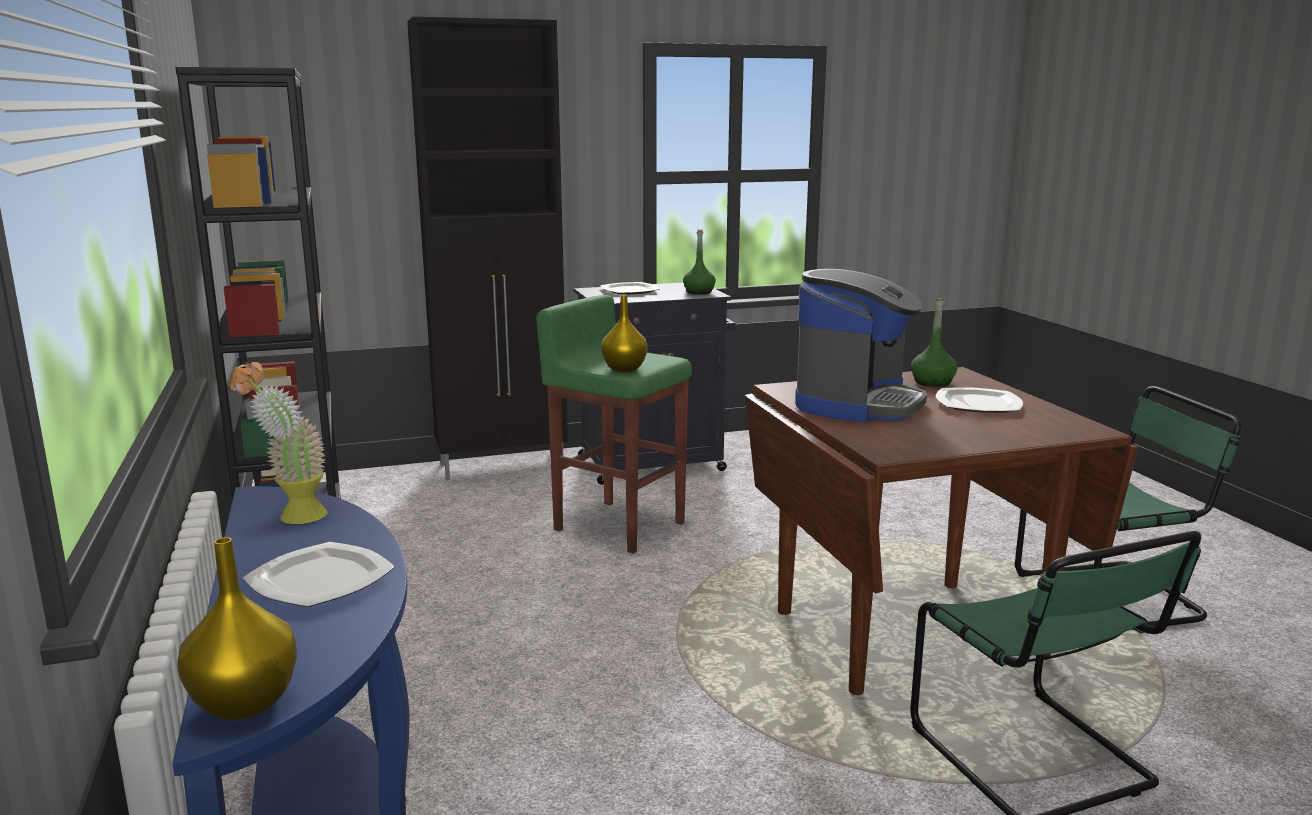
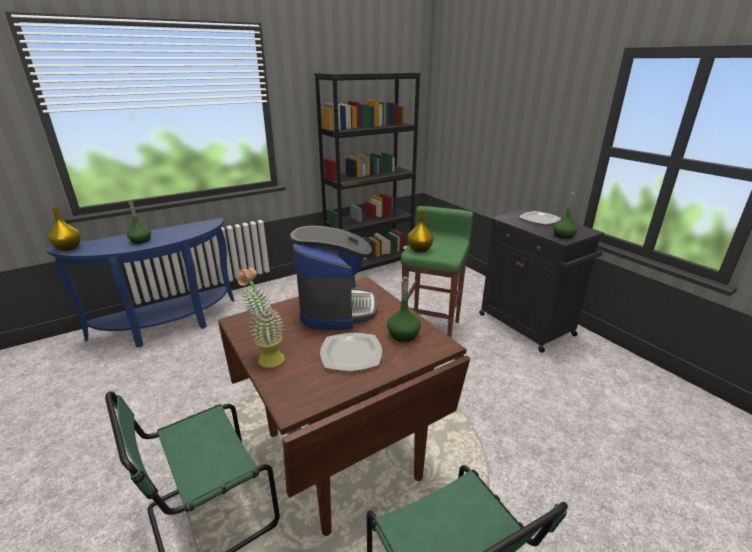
camera: 75 degrees right, 10 degrees up
(291, 518) = (192, 228): potted plant -> potted plant (266, 357)
(320, 580) = (140, 241): plate -> green bottle
(504, 466) = (480, 285): black cabinet -> none
(857, 403) = (336, 308): coffee machine -> coffee machine turned 105 degrees counterclockwise

